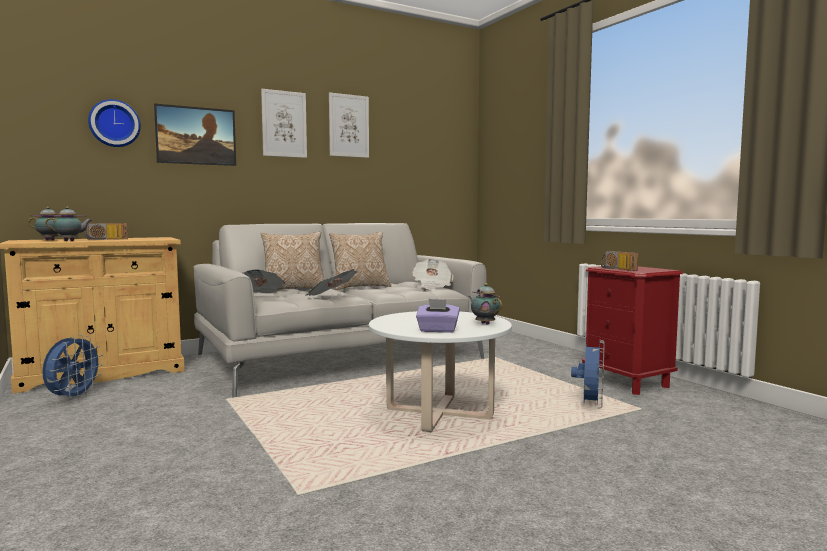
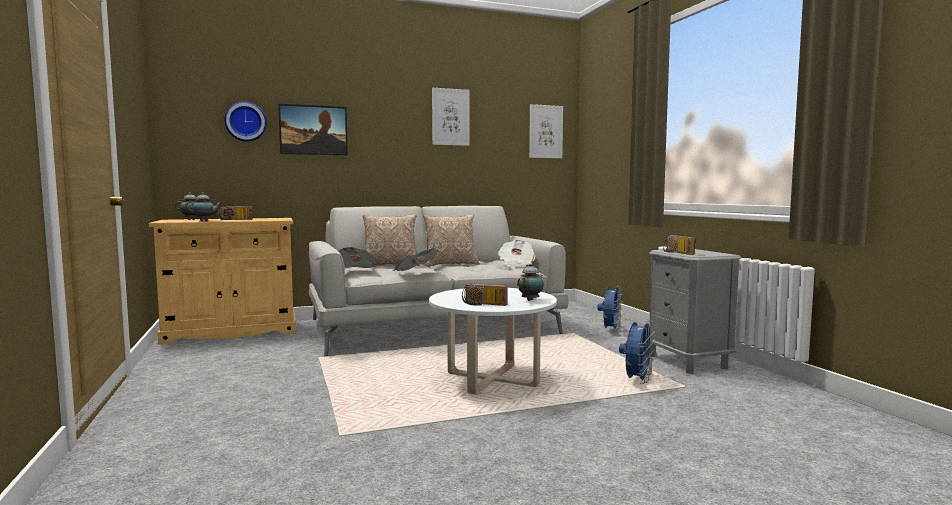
camera: 10 degrees right, 0 degrees up
(73, 398) = (201, 350): blue fan -> blue fan (610, 330)
(284, 124) = (391, 117): picture -> picture (545, 131)
(437, 330) = (483, 304): purple tissue box -> radio
(484, 323) = (531, 300): teapot -> teapot turned 60 degrees clockwise
(626, 382) = (687, 361): red nightstand -> grey nightstand

